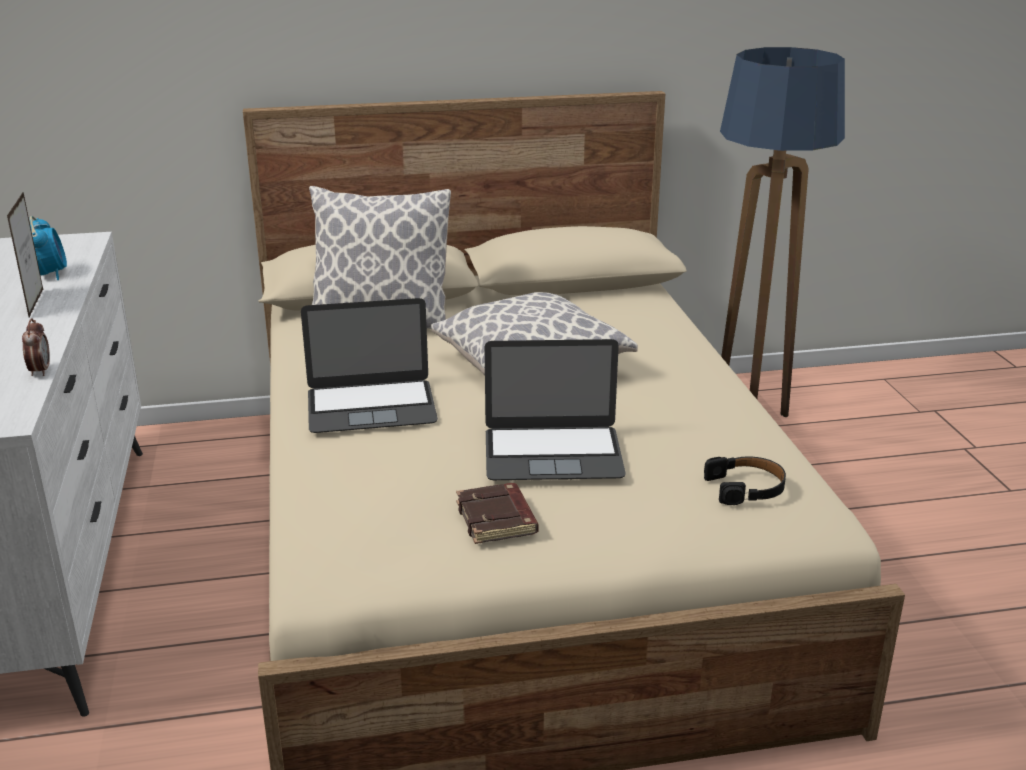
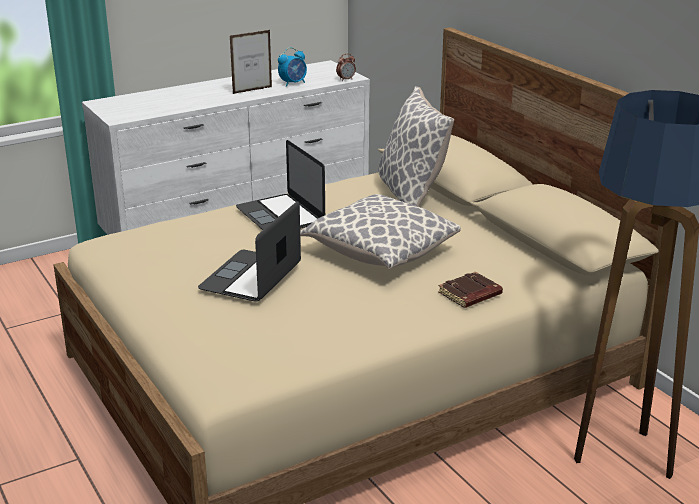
camera: 70 degrees right, 0 degrees up
(40, 371) = (173, 111): alarm clock -> alarm clock (346, 79)
(498, 519) = (164, 273): brown book -> brown book (470, 295)
(553, 453) = (251, 276): laptop -> laptop turned 45 degrees clockwise
(746, 488) = (245, 350): black headphones -> none

